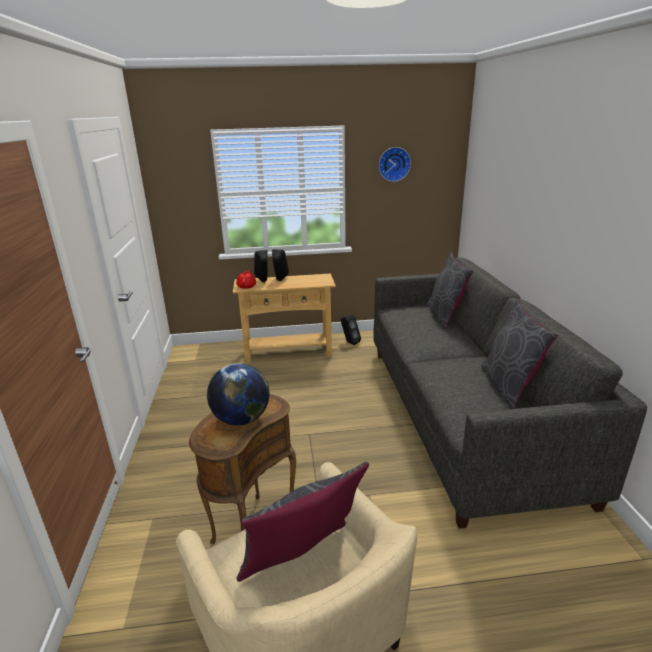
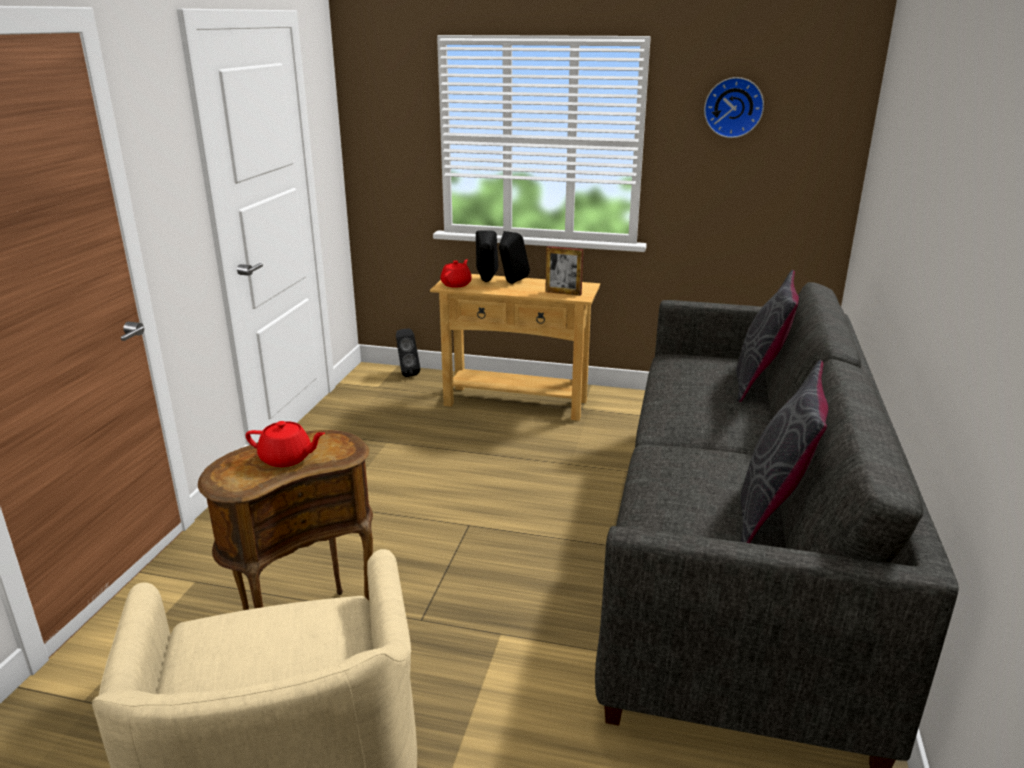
camera: 20 degrees right, 0 degrees up
(241, 419) = (287, 458): globe -> red teapot
(304, 566) = (269, 676): grey pillow -> none
(315, 282) = (563, 293): none -> picture frame
(349, 342) = (622, 405): black speaker -> black speaker (406, 373)

